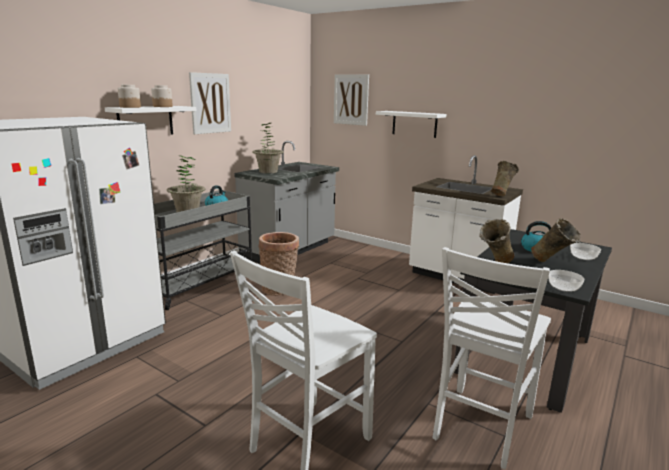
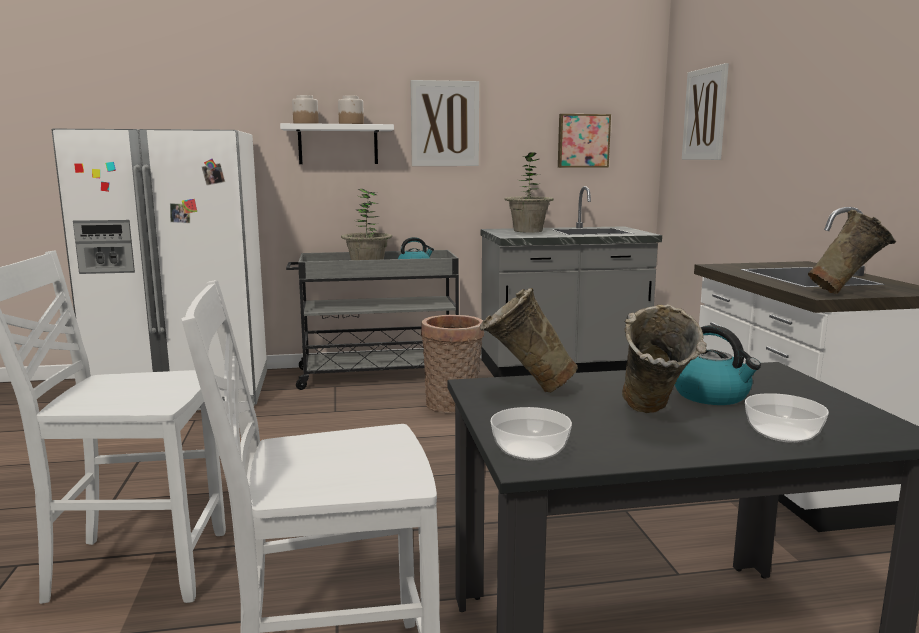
camera: 45 degrees right, 5 degrees down
(278, 112) = (583, 141): none -> picture
(414, 124) = (782, 149): white shelf -> none

